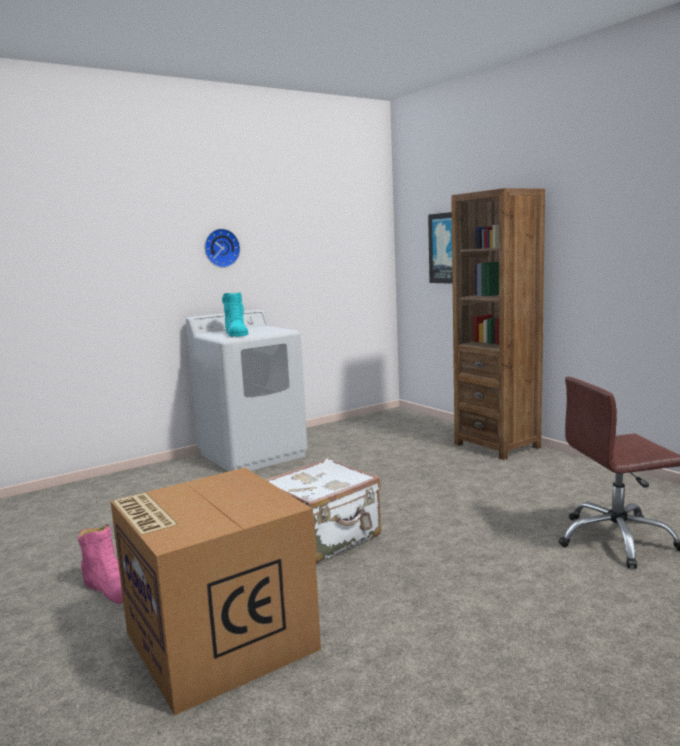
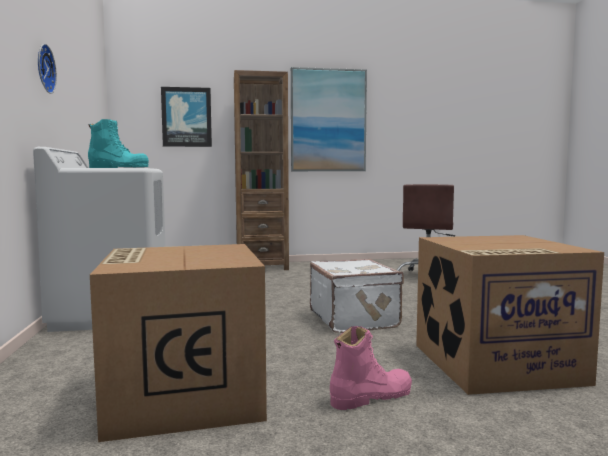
camera: 65 degrees left, 5 degrees down
(101, 526) = (182, 394): none -> cardboard box
(609, 244) = (328, 120): none -> picture

